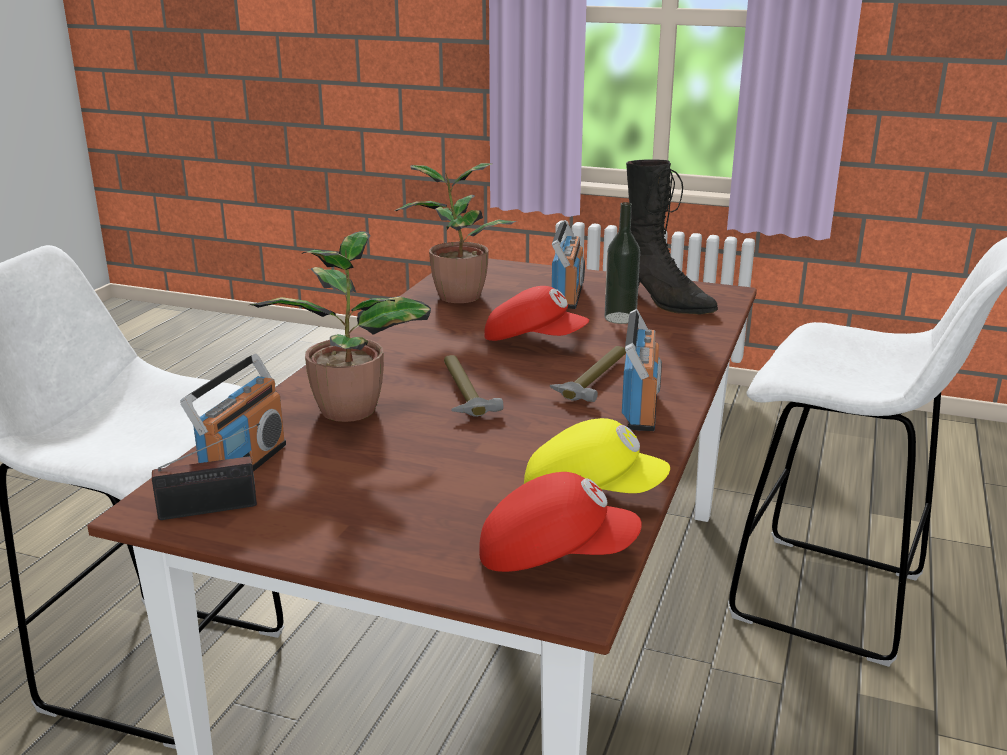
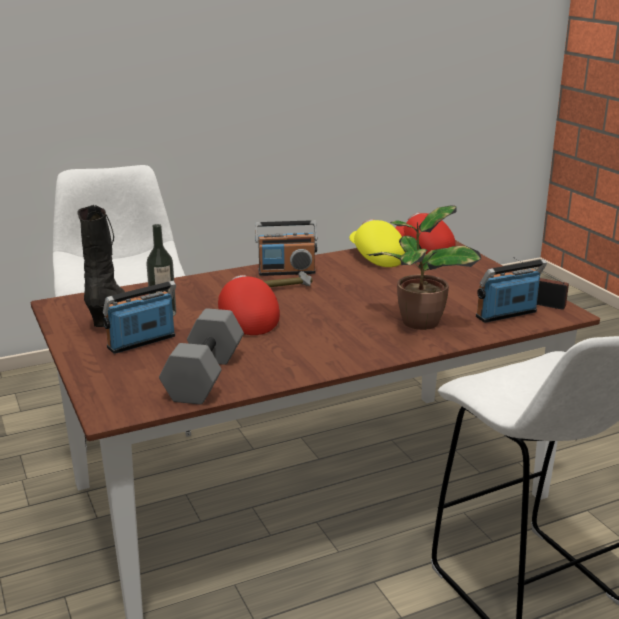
camera: 135 degrees left, 0 degrees up
(456, 296) = (206, 377): potted plant -> grey dumbbell
(464, 393) = (347, 307): hammer -> none
(640, 409) = (286, 272): radio -> radio turned 150 degrees counterclockwise

